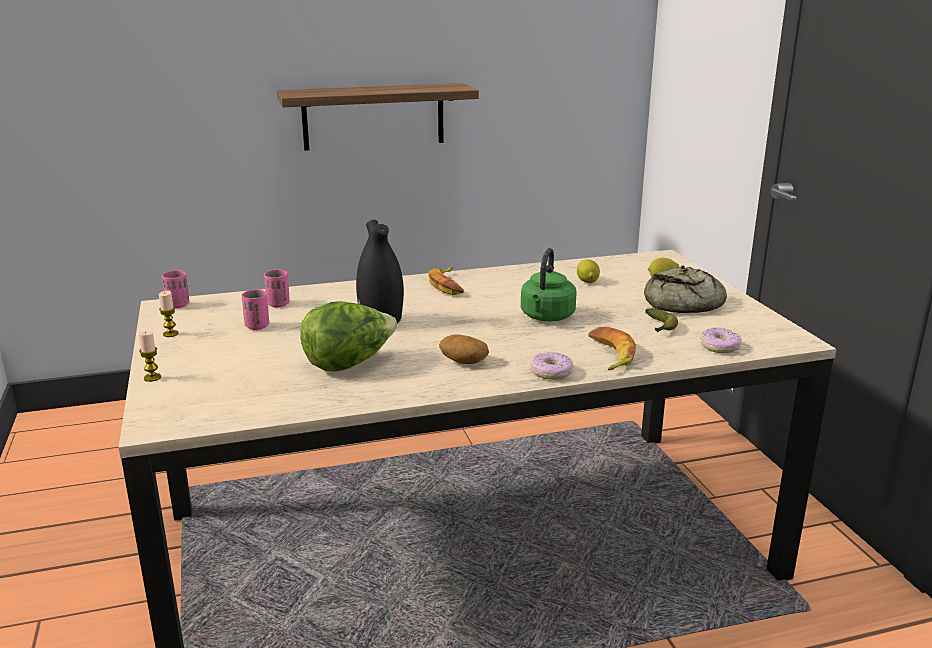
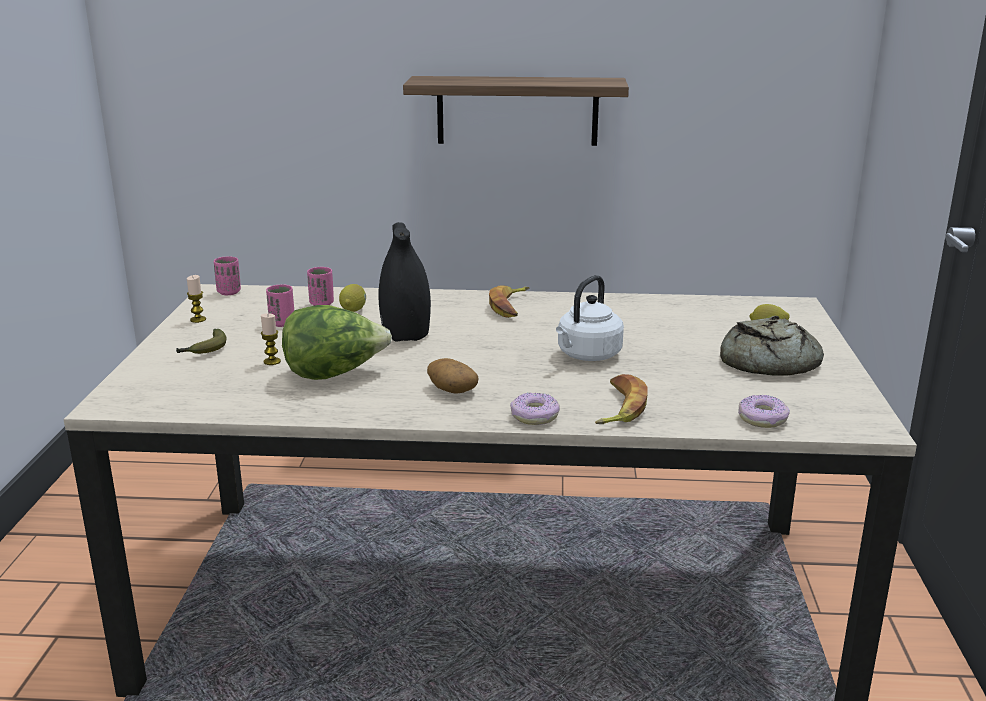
camera: 20 degrees right, 0 degrees up
(152, 378) = (146, 359): candle -> candle (272, 361)
(546, 317) = (587, 355): green kettle -> white kettle
(587, 281) = (673, 322): lemon -> lemon (354, 310)
(660, 327) = (710, 386): banana -> banana (204, 350)

